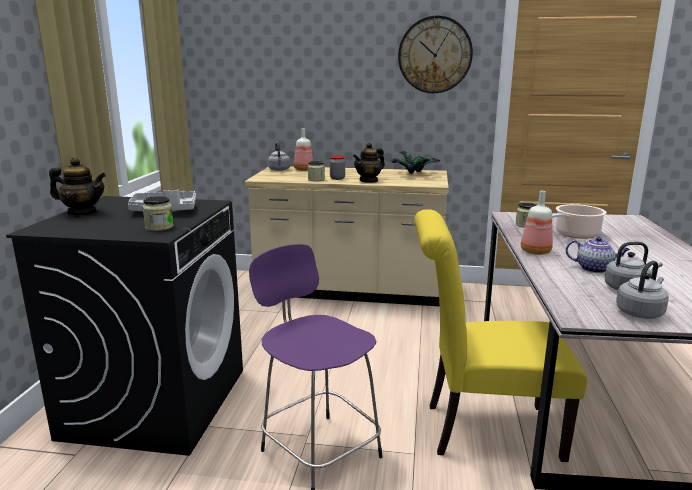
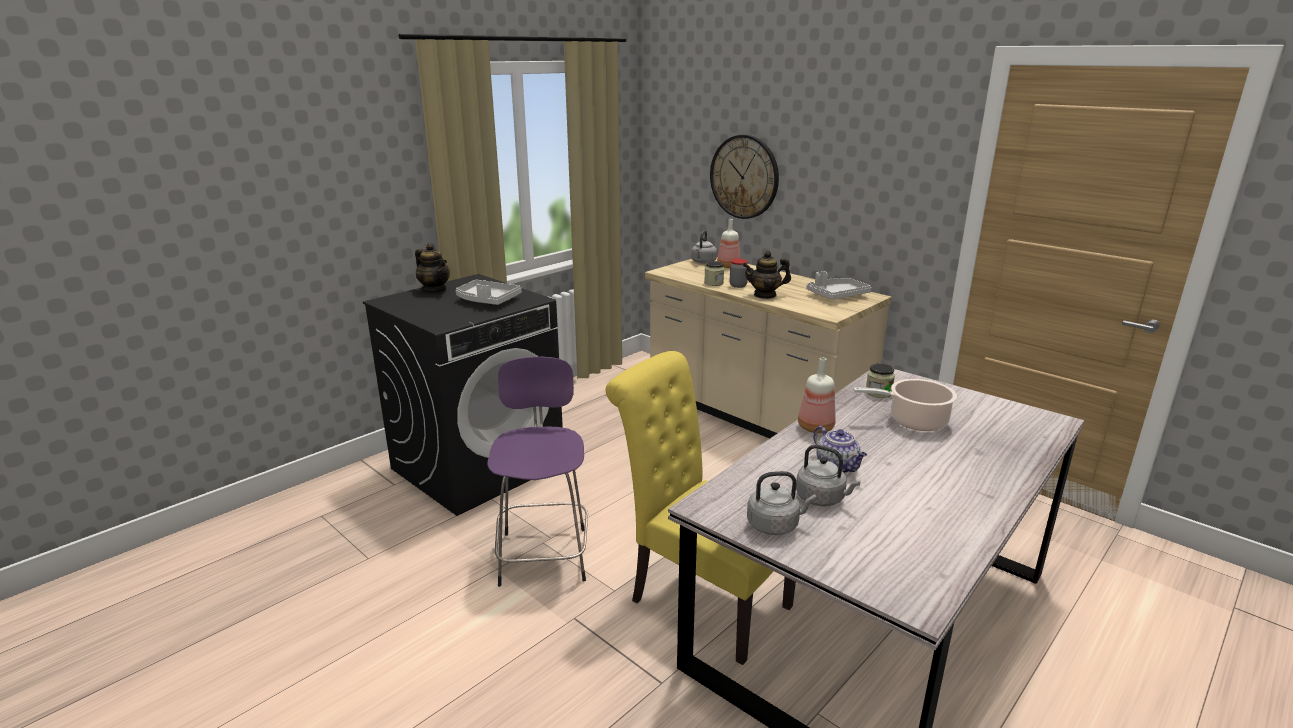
camera: 35 degrees right, 5 degrees up
(159, 227) = (455, 317): jar -> none
(415, 174) = (837, 295): potted plant -> grey tray
(435, 55) = (891, 145): wall clock -> wall clock (744, 177)

